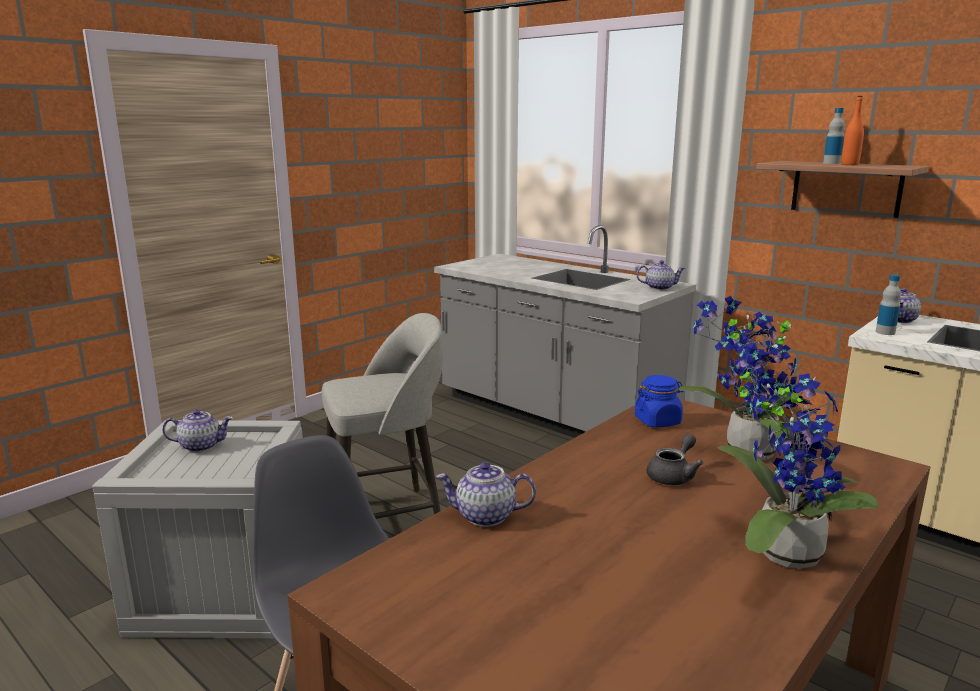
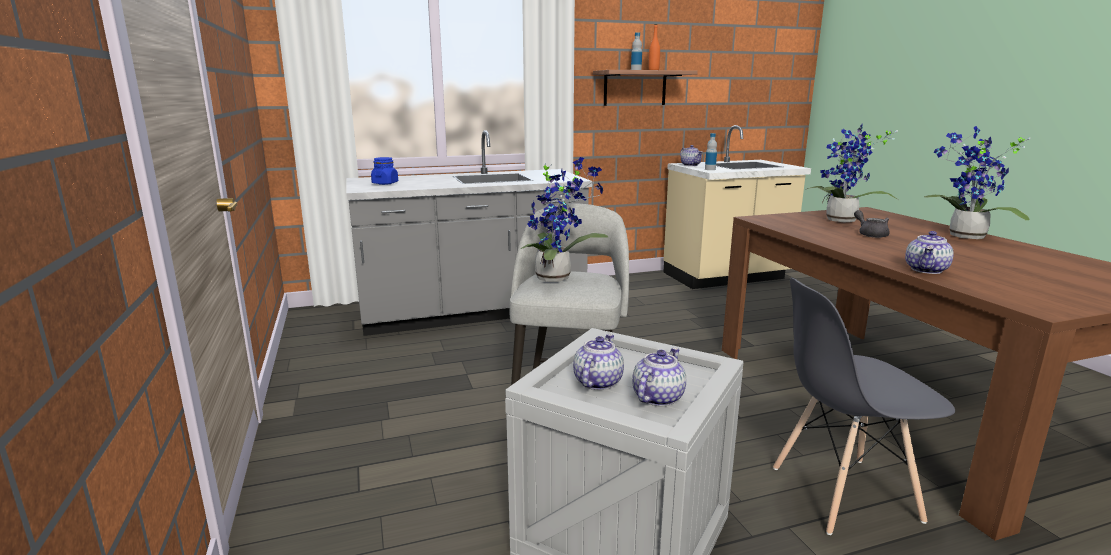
camera: 60 degrees left, 0 degrees up
(384, 379) = (557, 277): none -> potted plant
(658, 421) = (785, 224): blue jar -> blue jar (385, 183)
(659, 288) = (556, 173): teapot -> teapot (657, 397)

